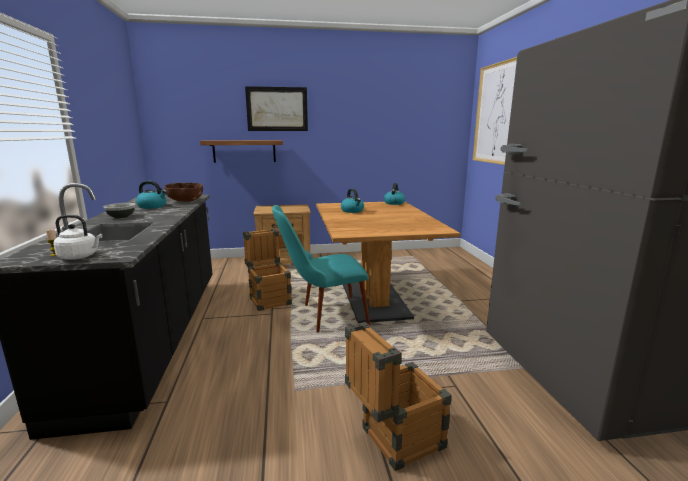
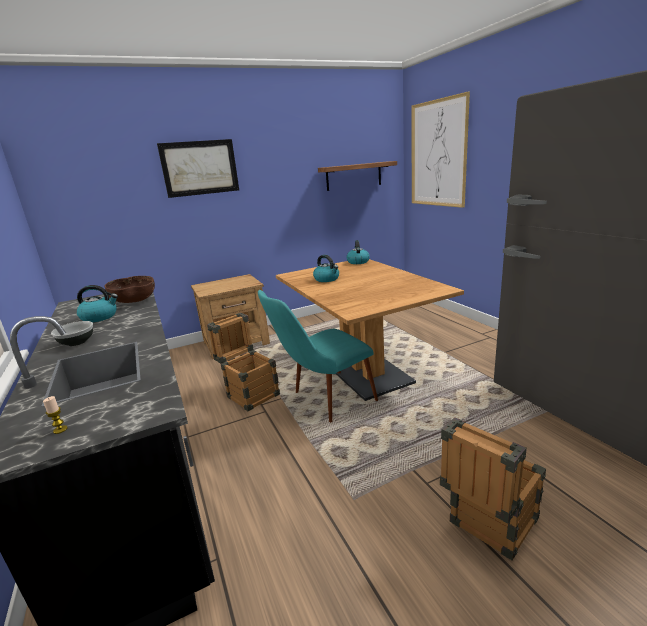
camera: 15 degrees left, 5 degrees up
(80, 257) = (103, 425): white kettle -> none
(244, 151) = (167, 223): shelf -> shelf (354, 176)

